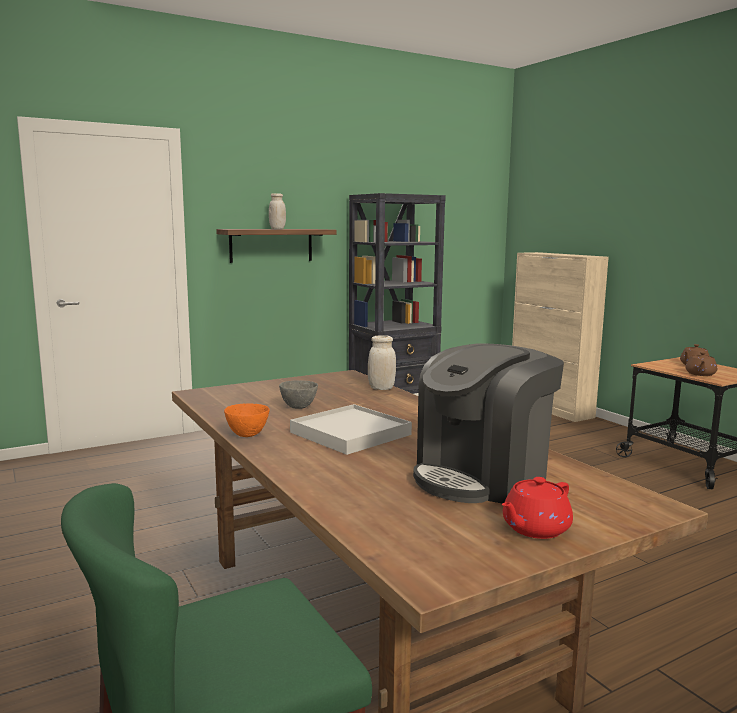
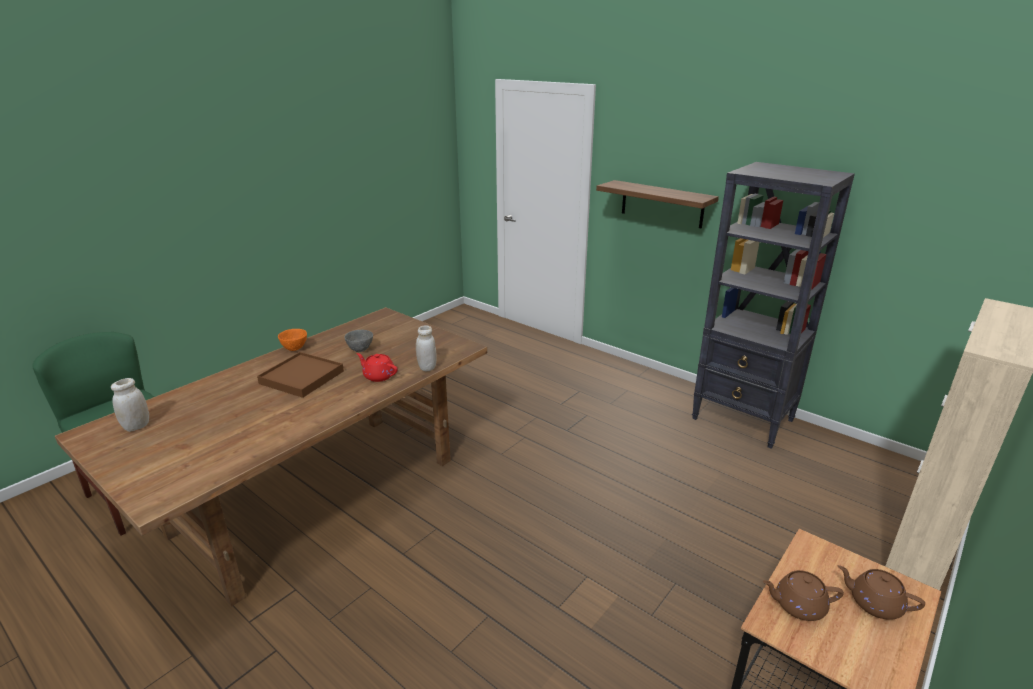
camera: 70 degrees right, 15 degrees up
(277, 229) = (652, 190): white jar -> white jar (137, 426)
(350, 433) = (302, 377): white tray -> brown tray
(482, 476) = (217, 433): coffee machine -> none
(534, 529) = (130, 457): red teapot -> red teapot (378, 376)

